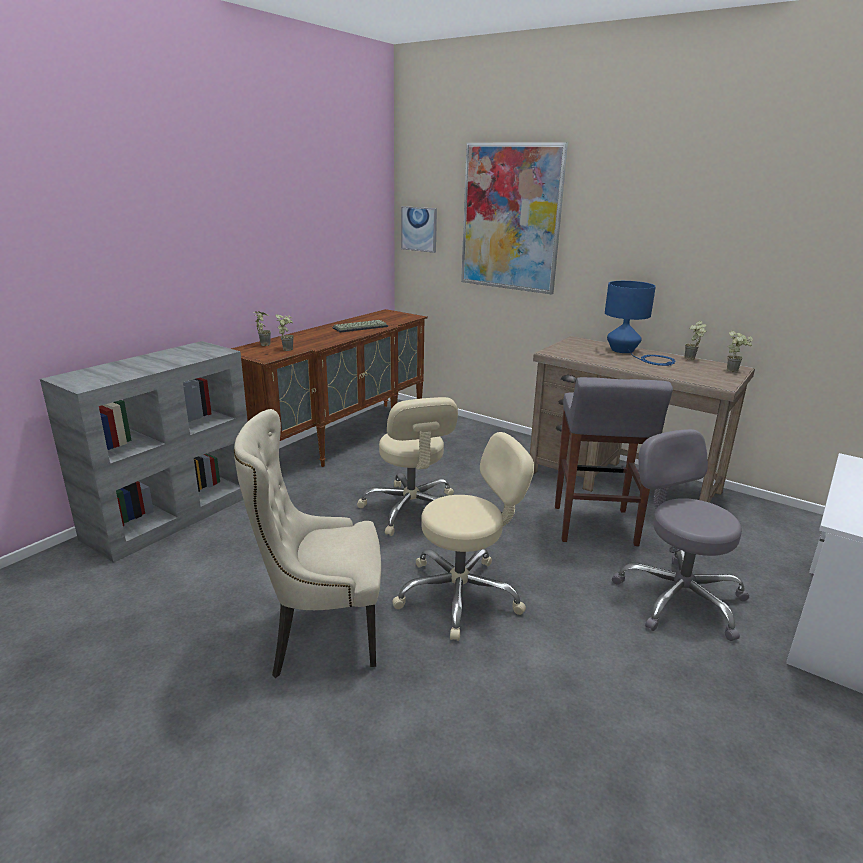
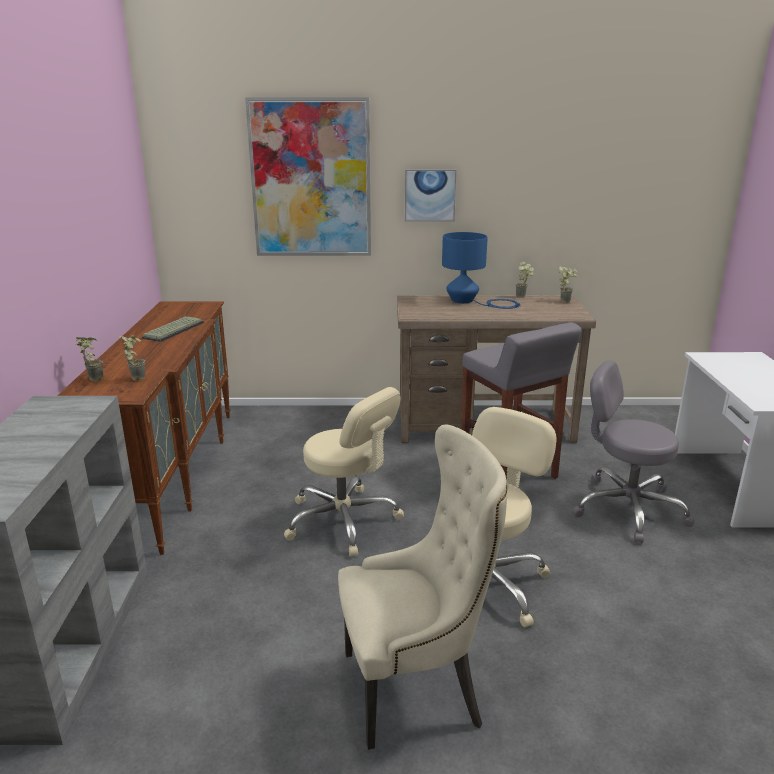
camera: 35 degrees left, 0 degrees up
(321, 634) = (414, 686): beige chair -> beige chair turned 150 degrees counterclockwise
(419, 229) = (188, 200): picture -> picture (430, 195)

